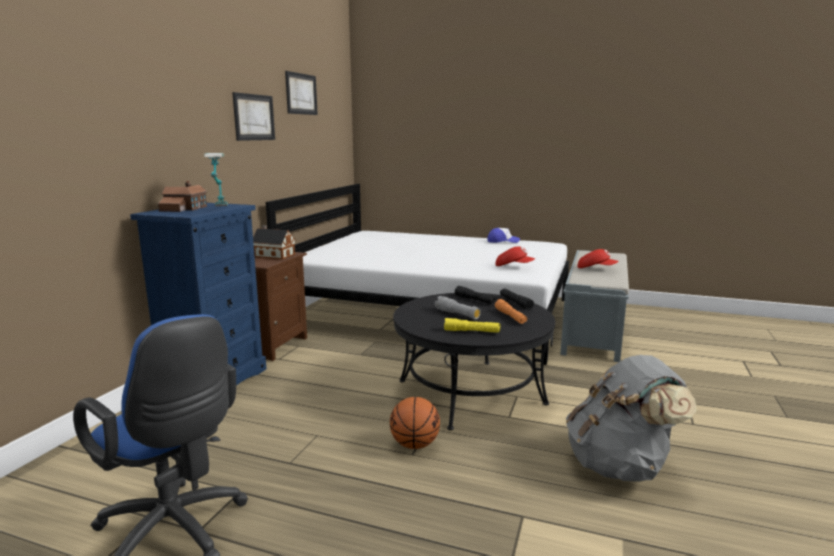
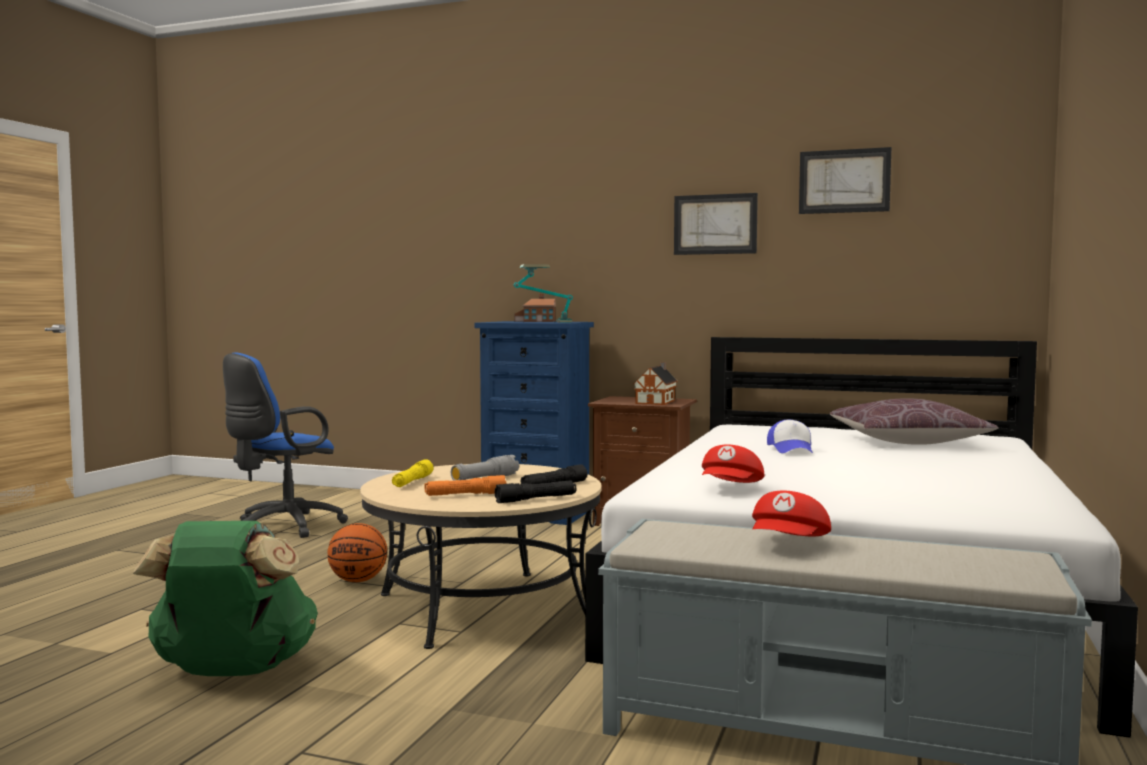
camera: 90 degrees right, 10 degrees down
(384, 240) = (907, 442): none -> brown pillow
(470, 392) = (484, 607): black coffee table -> beige coffee table
(502, 241) = (1020, 492): cap -> cap (791, 449)
(620, 466) = (232, 672): grey backpack -> green backpack

